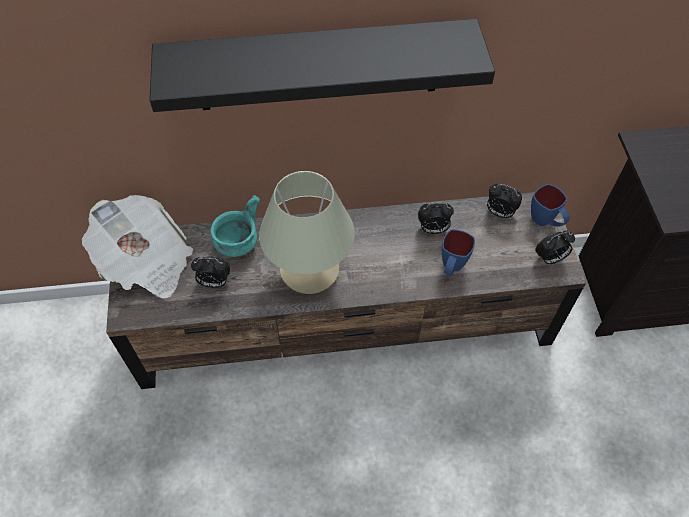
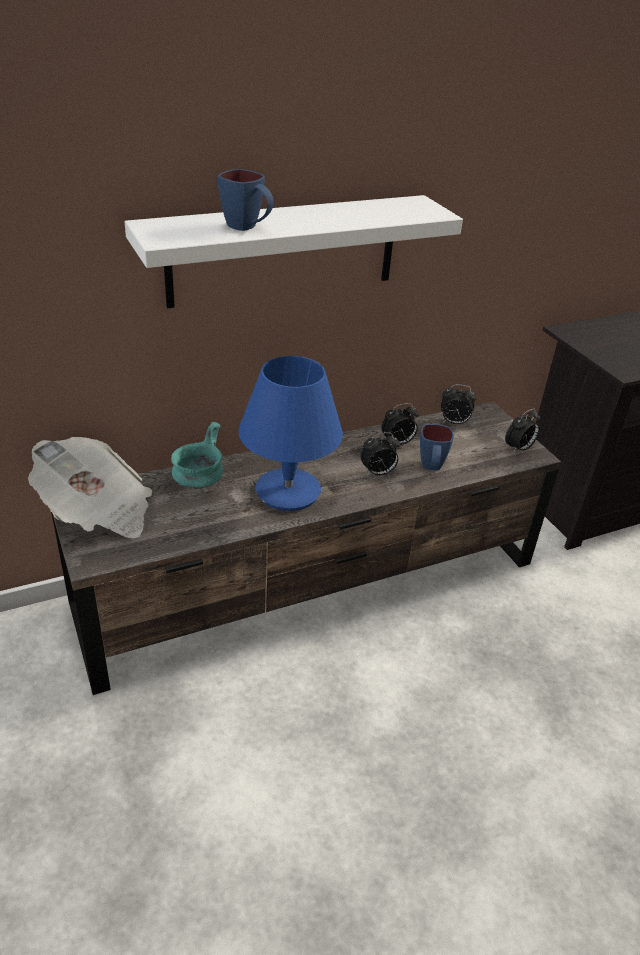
camera: 20 degrees left, 20 degrees down
(214, 282) = (186, 517): alarm clock -> alarm clock (377, 473)
(309, 270) = (287, 491): beige table lamp -> blue table lamp
(318, 66) = (284, 250): black shelf -> white shelf
(545, 222) = (499, 423): blue mug -> blue mug (247, 228)

